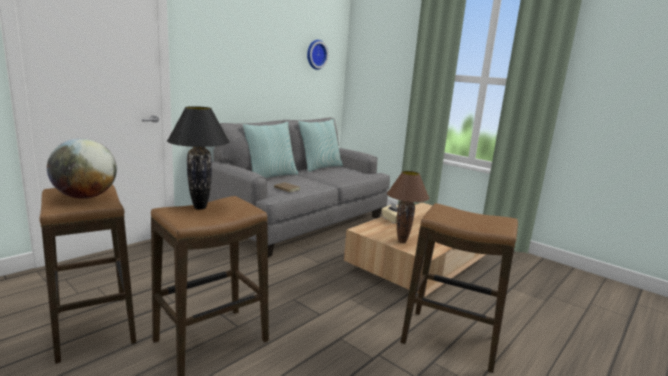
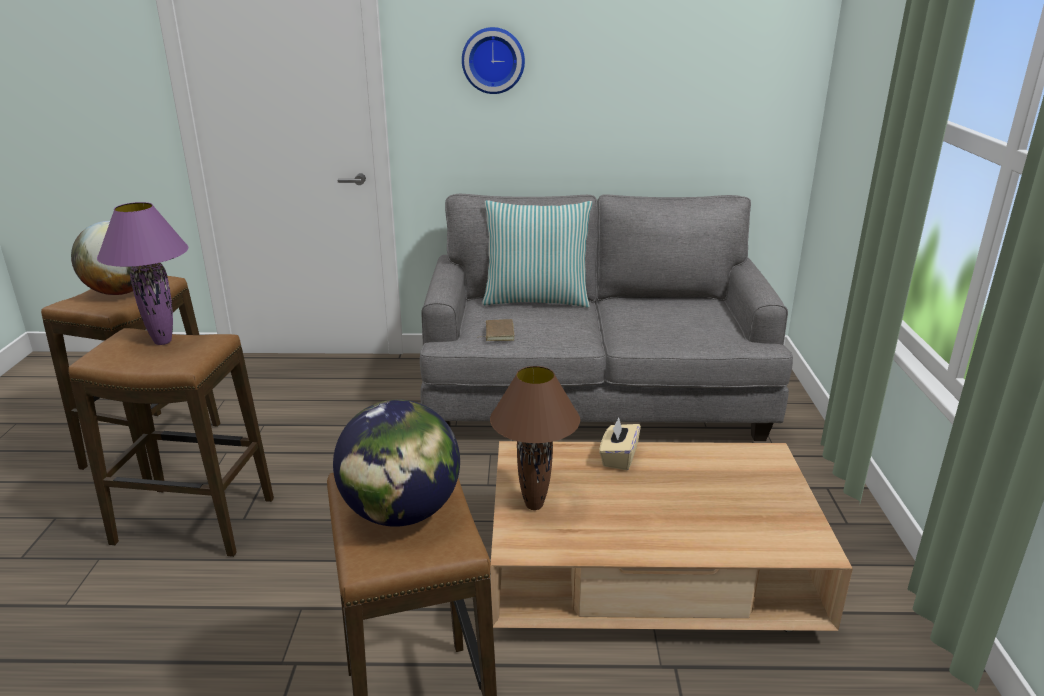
camera: 50 degrees right, 10 degrees up
(200, 207) = (164, 342): black table lamp -> purple table lamp
(315, 54) = (724, 53): wall clock -> wall clock (493, 60)
(319, 167) = (668, 300): pillow -> none
(471, 218) = (401, 513): none -> globe

